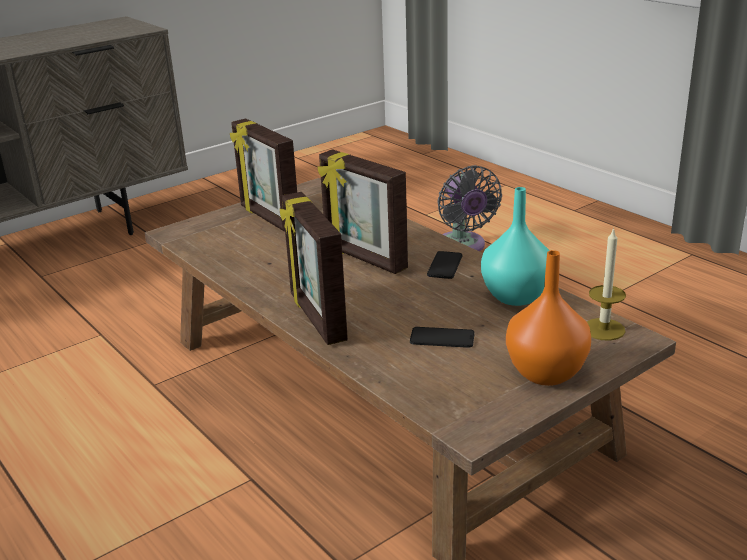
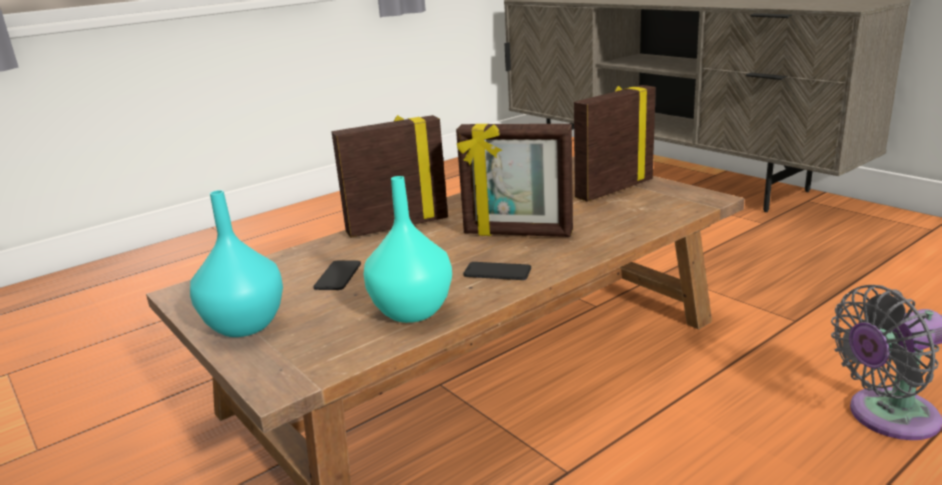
camera: 90 degrees right, 5 degrees down
(364, 258) = (517, 234): picture frame -> picture frame turned 120 degrees counterclockwise
(547, 373) = (244, 326): orange vase -> turquoise vase
(603, 329) = (313, 364): candle -> none

